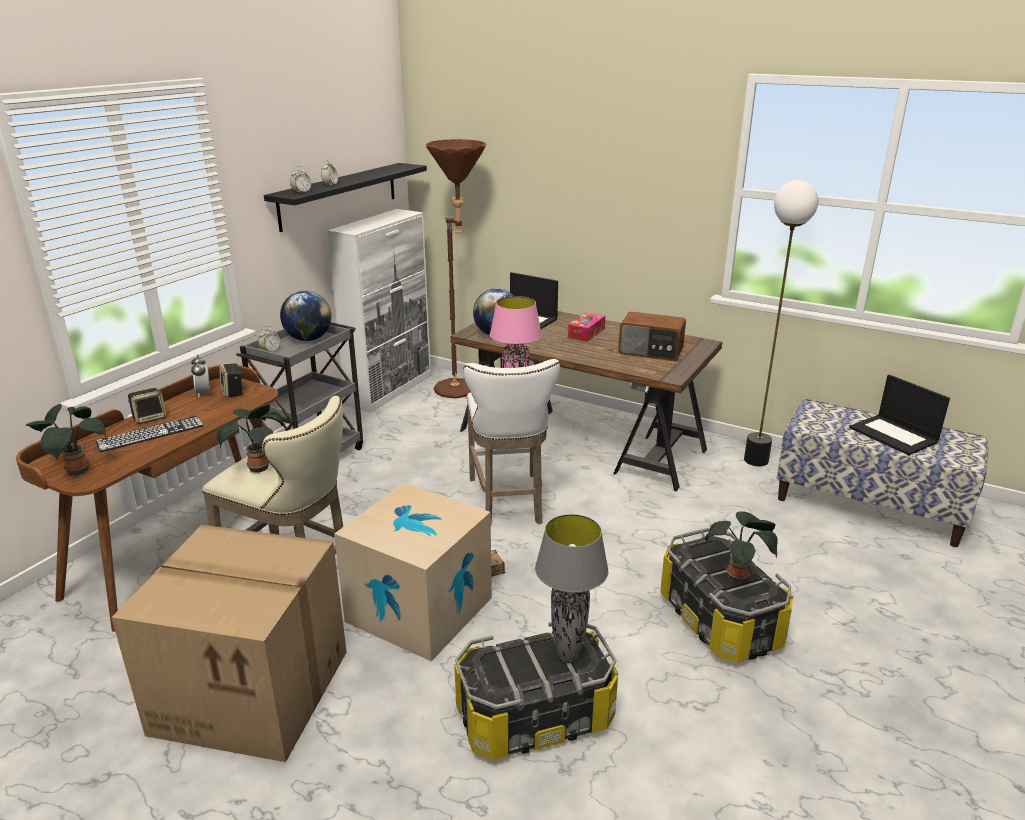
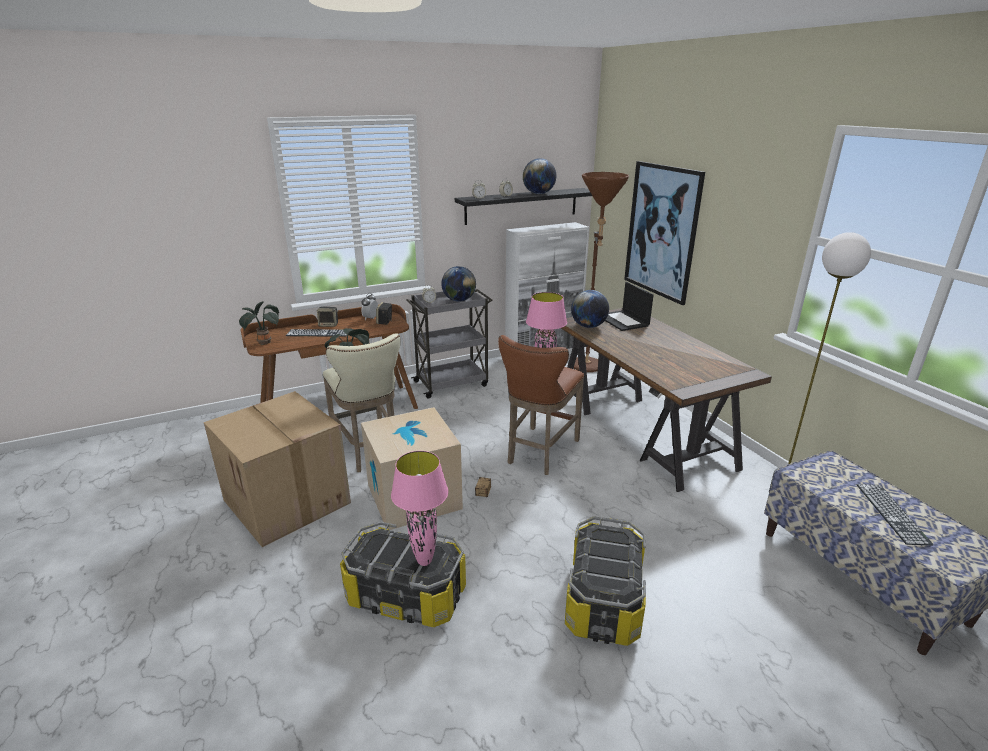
camera: 35 degrees right, 0 degrees up
(364, 176) = (538, 193): none -> globe
(507, 503) = (539, 453): white stool -> brown stool
(533, 205) = (661, 231): none -> picture
(568, 657) = (424, 561): grey table lamp -> pink table lamp
(586, 333) = (658, 341): tissue box -> none
(651, 351) = (693, 367): radio -> none
(738, 576) = (611, 567): potted plant -> none
(894, 435) = (892, 513): laptop -> keyboard

